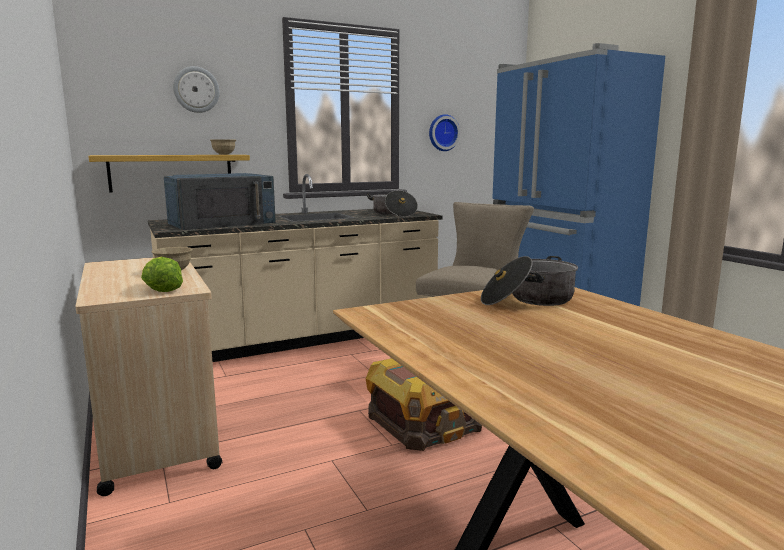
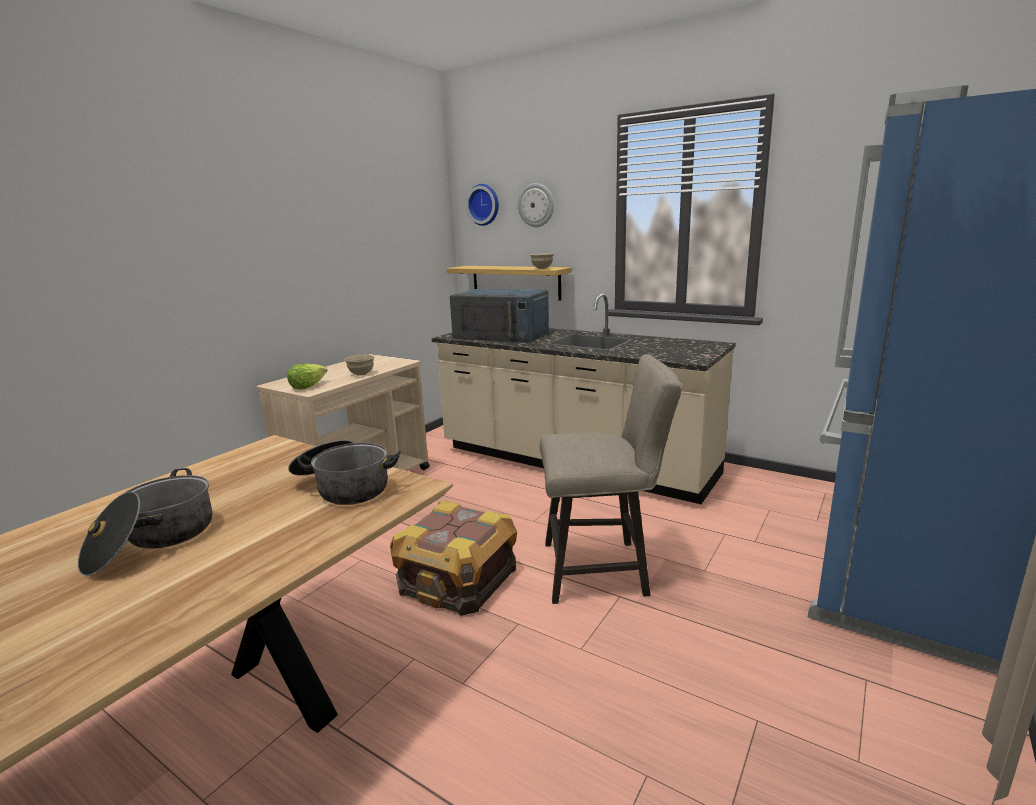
camera: 60 degrees right, 5 degrees up
(393, 214) = (667, 352): cooking pot -> cooking pot (153, 541)
(443, 133) = (841, 239): wall clock -> wall clock (484, 205)

